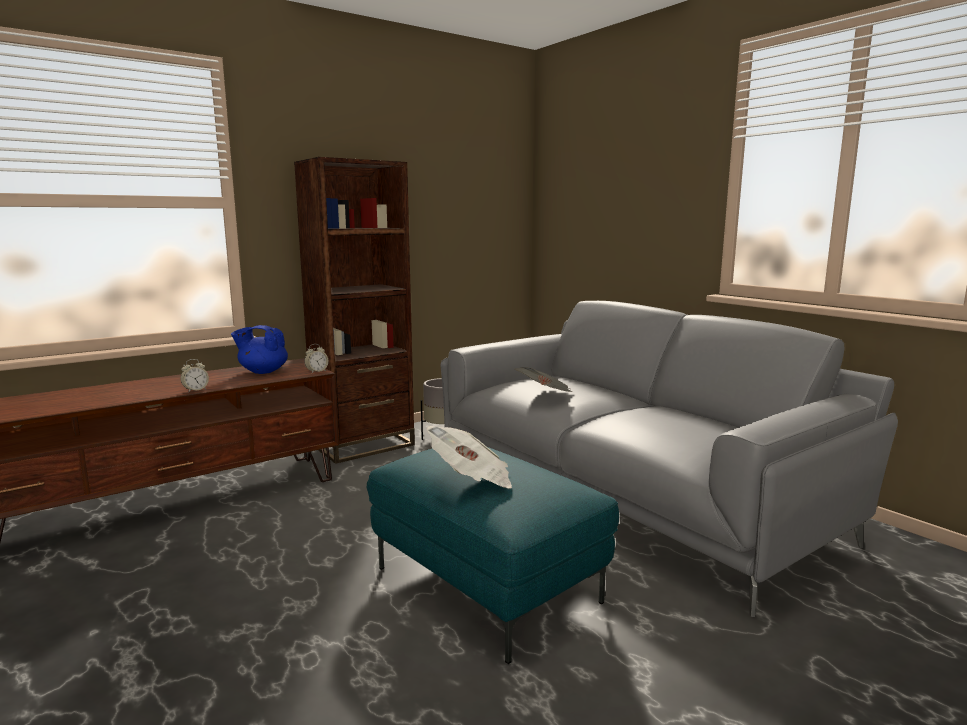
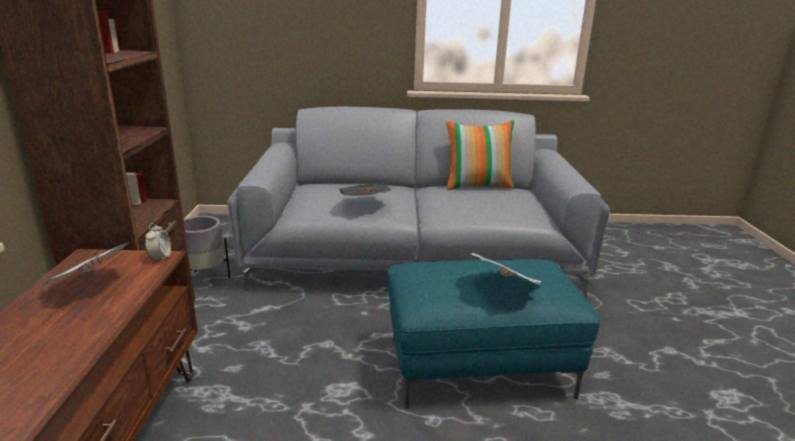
camera: 55 degrees left, 10 degrees up
(195, 390) = (87, 348): alarm clock -> none
(263, 371) = (88, 285): blue teapot -> newspaper
(713, 418) = (478, 186): none -> pillow

